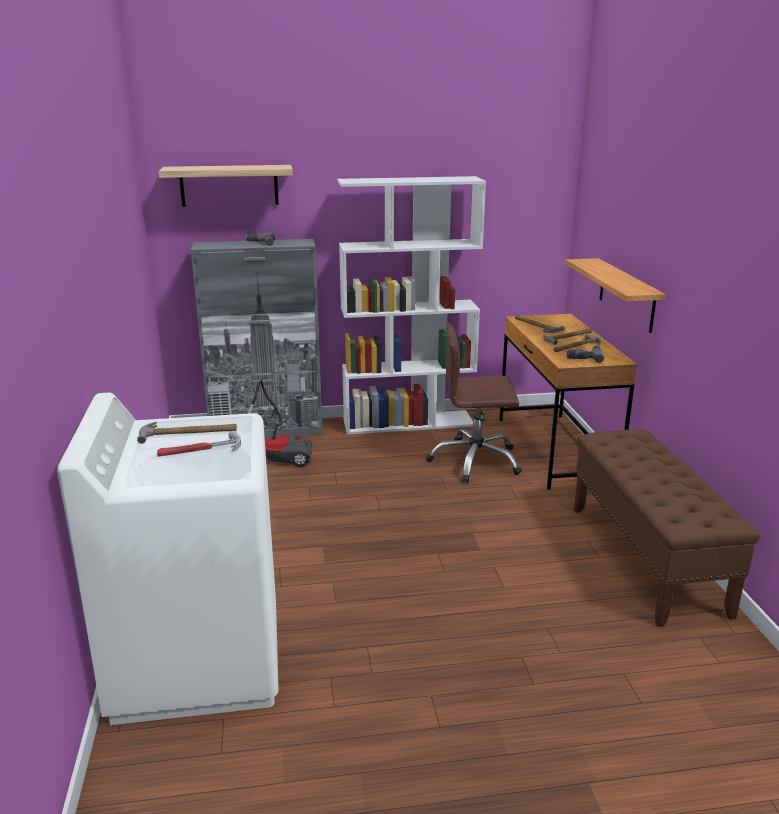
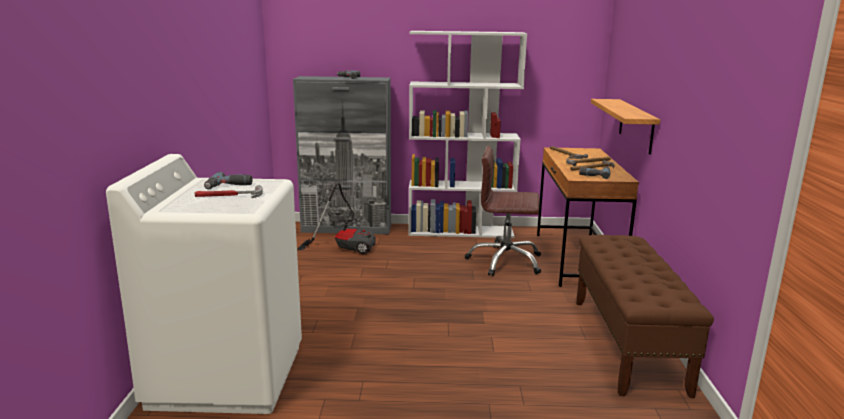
camera: 10 degrees right, 5 degrees down
(189, 433) = (229, 186): hammer -> power drill
(229, 185) = (328, 33): shelf -> none

